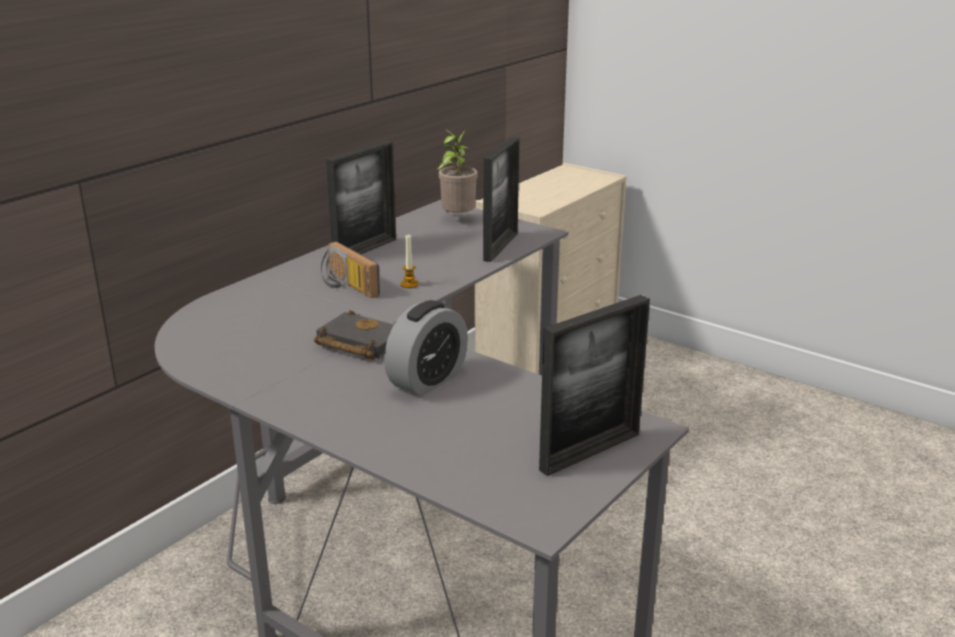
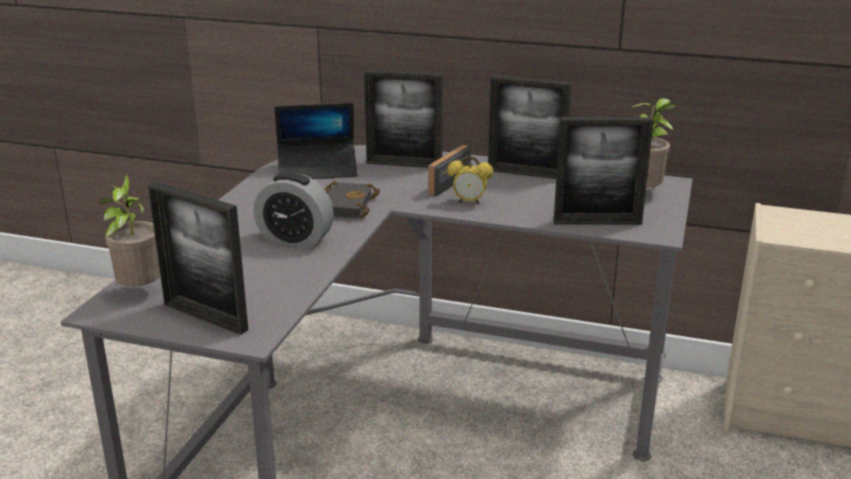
camera: 70 degrees right, 0 degrees up
(231, 343) = (318, 169): none -> laptop
(274, 297) = (404, 164): none -> picture frame
(409, 284) = (469, 202): candle -> alarm clock
(502, 492) = (138, 292): none -> potted plant

